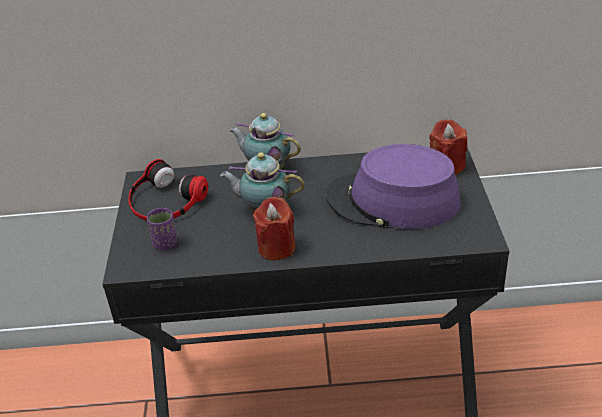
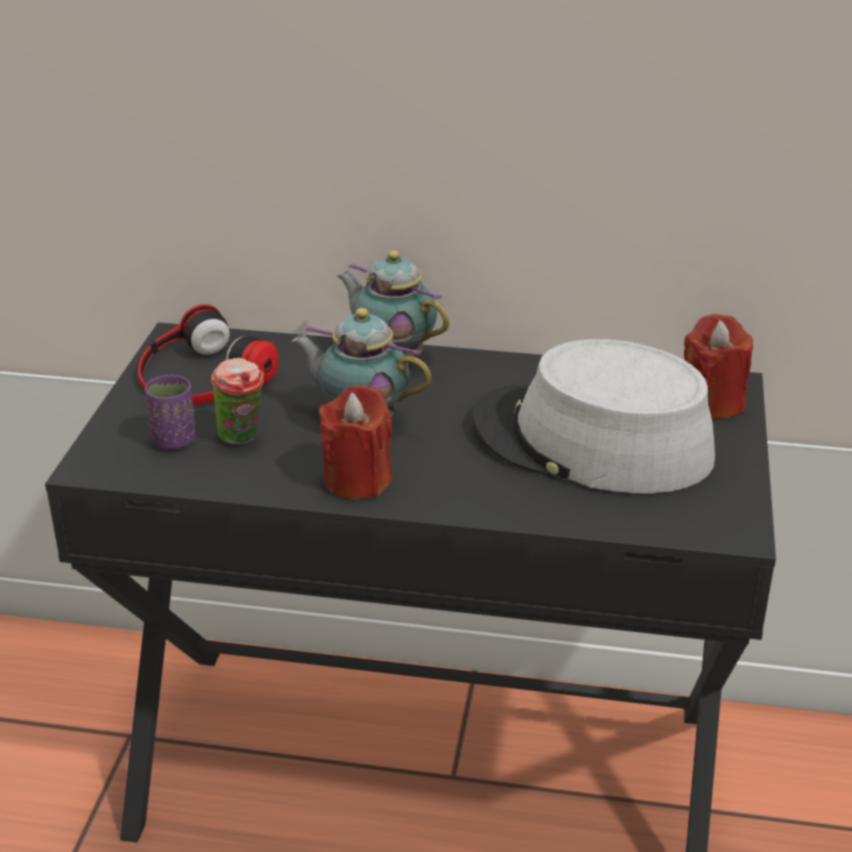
camera: 10 degrees right, 5 degrees down
(203, 235) = (242, 439): none -> cup
(392, 201) = (591, 442): purple hat -> grey hat

